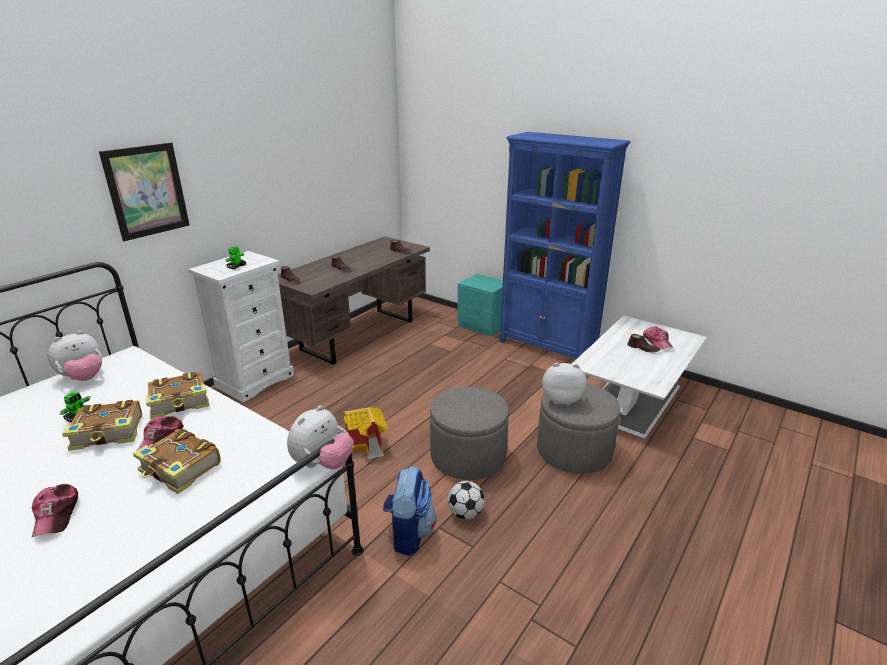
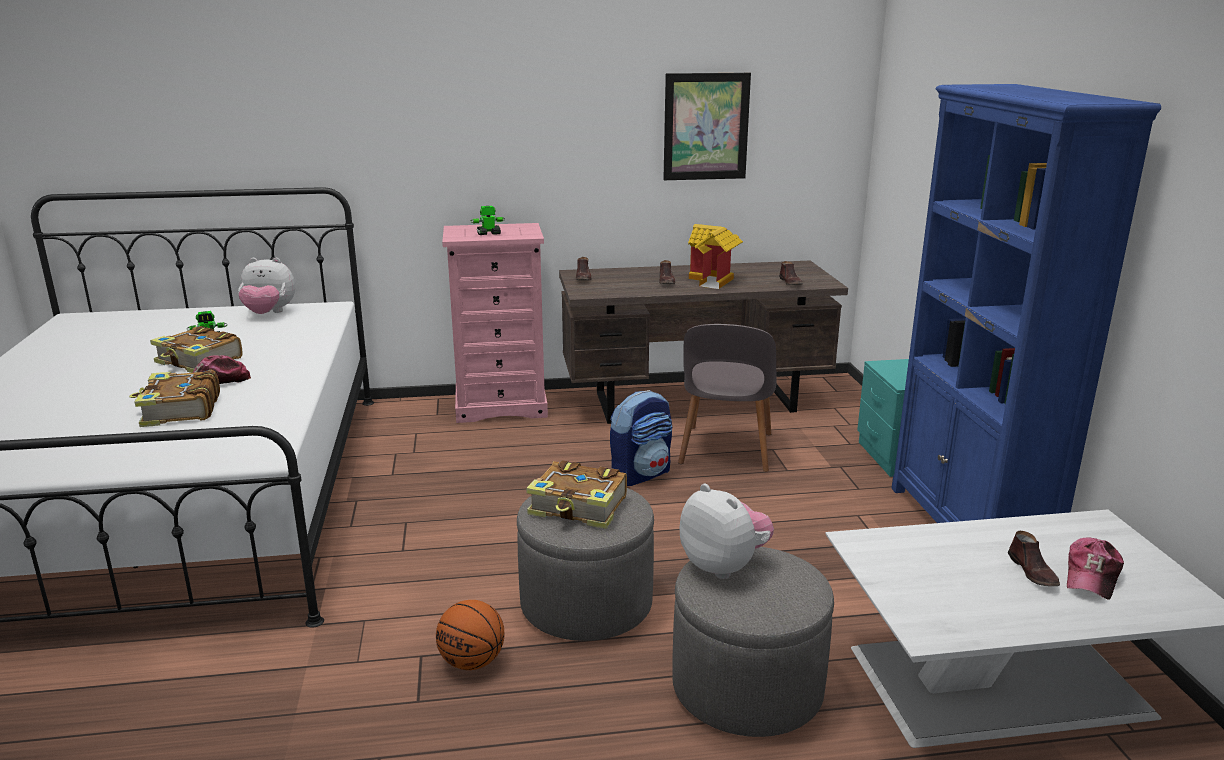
camera: 45 degrees right, 5 degrees down
(56, 514) = (65, 402): cap -> none
(147, 191) = (408, 115): picture -> picture (706, 127)
(180, 402) = (285, 360): book -> book (579, 507)
(255, 380) = (501, 406): white dresser -> pink dresser
(322, 464) = (267, 462): plush toy -> none
(369, 446) = (498, 528): toy house -> toy house (714, 281)
(409, 533) = (383, 640): backpack -> backpack (641, 474)
(411, 354) = (725, 451): none -> grey chair
(465, 513) = (472, 662): football -> basketball

